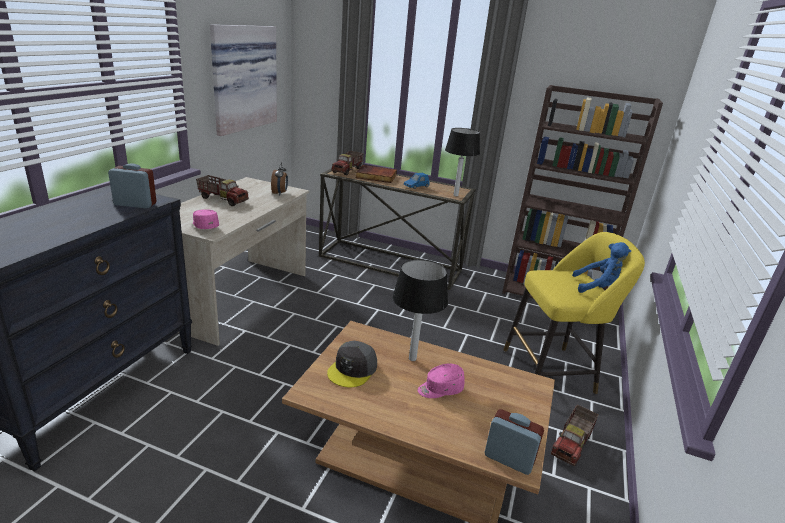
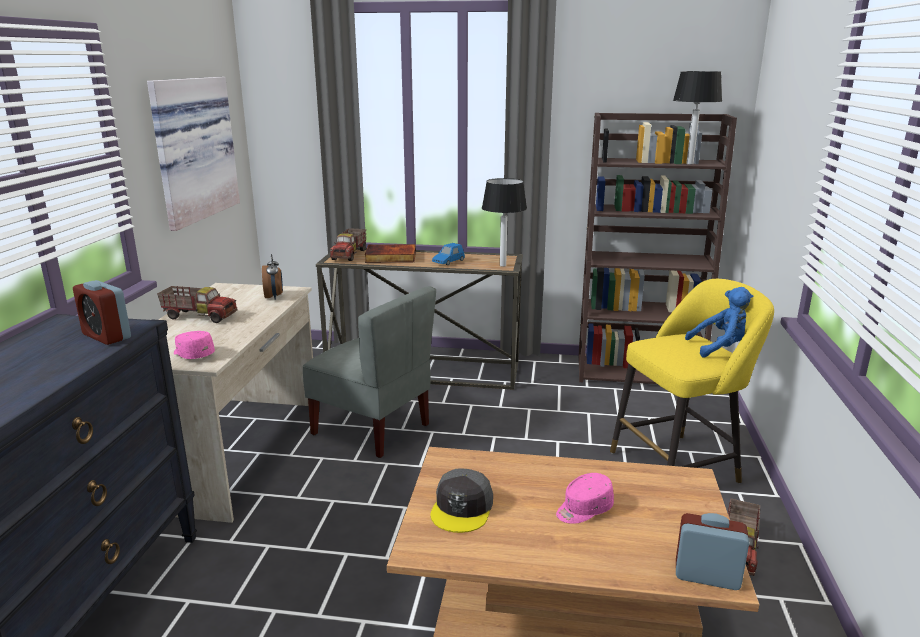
camera: 10 degrees left, 5 degrees down
(135, 204) = (106, 336): alarm clock -> alarm clock turned 135 degrees counterclockwise
(337, 299) = (373, 429): none -> grey chair
(412, 359) = (531, 479): table lamp -> table lamp (690, 164)

